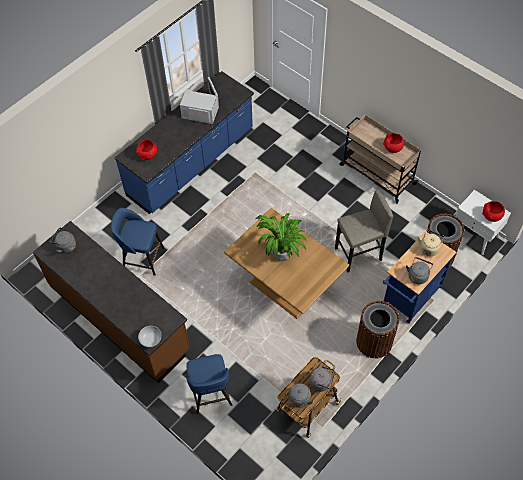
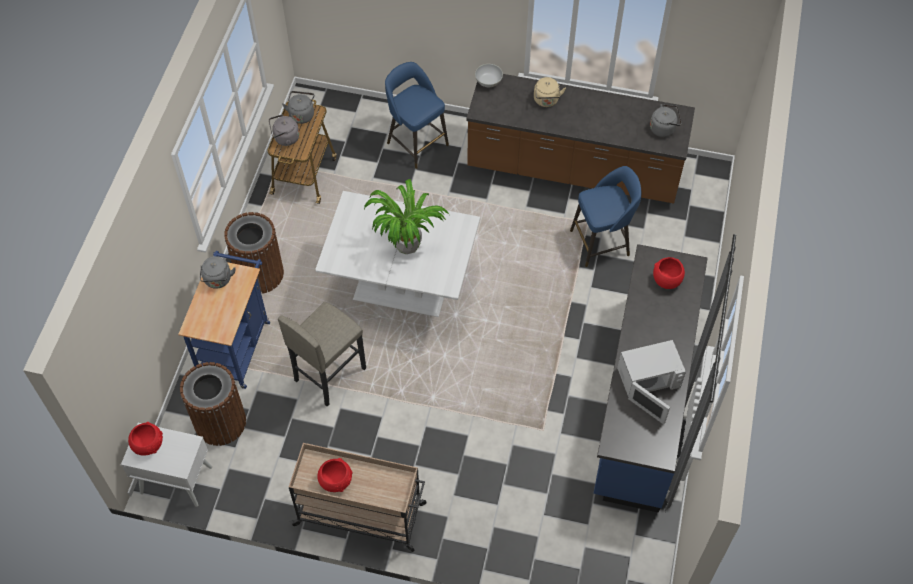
camera: 150 degrees right, 0 degrees up
(285, 287) = (402, 288): brown dining table -> white dining table
(429, 248) = (216, 323): beige kettle -> beige kettle (546, 101)

